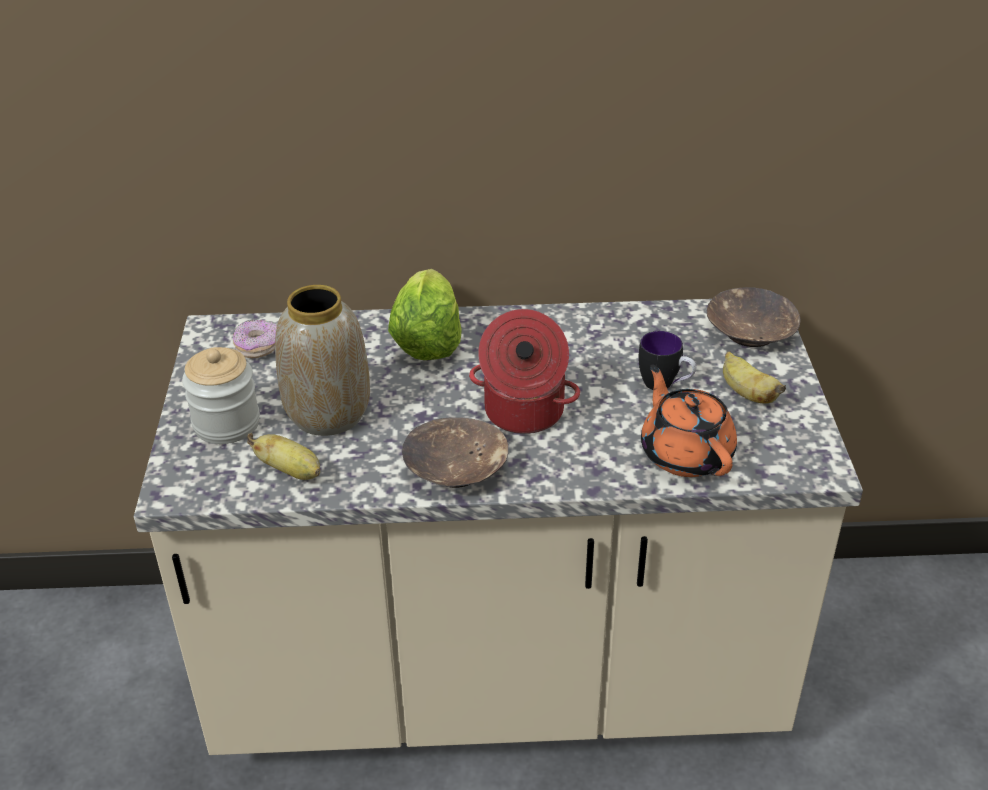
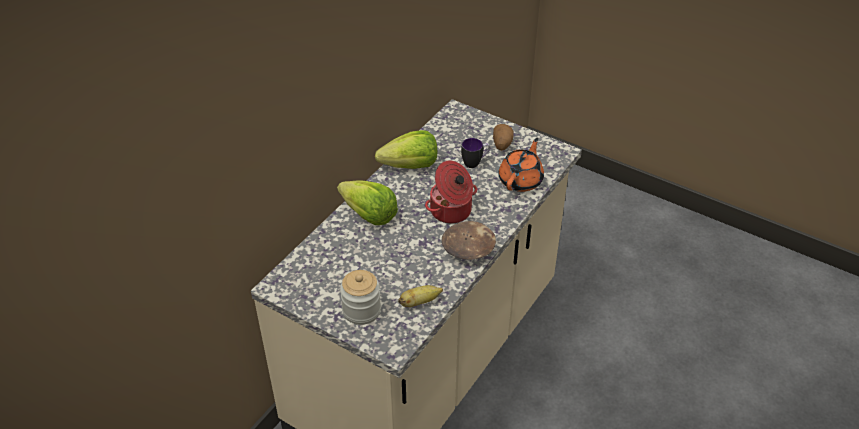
camera: 55 degrees left, 5 degrees up
(258, 347) = (311, 275): donut -> none
(329, 413) = (389, 272): vase -> none
(577, 328) = (410, 166): none -> lettuce
(685, 453) = (521, 180): orange teapot -> orange teapot turned 105 degrees clockwise
(746, 393) = (502, 144): banana -> potato
(749, 332) = (465, 121): brown bowl -> none

